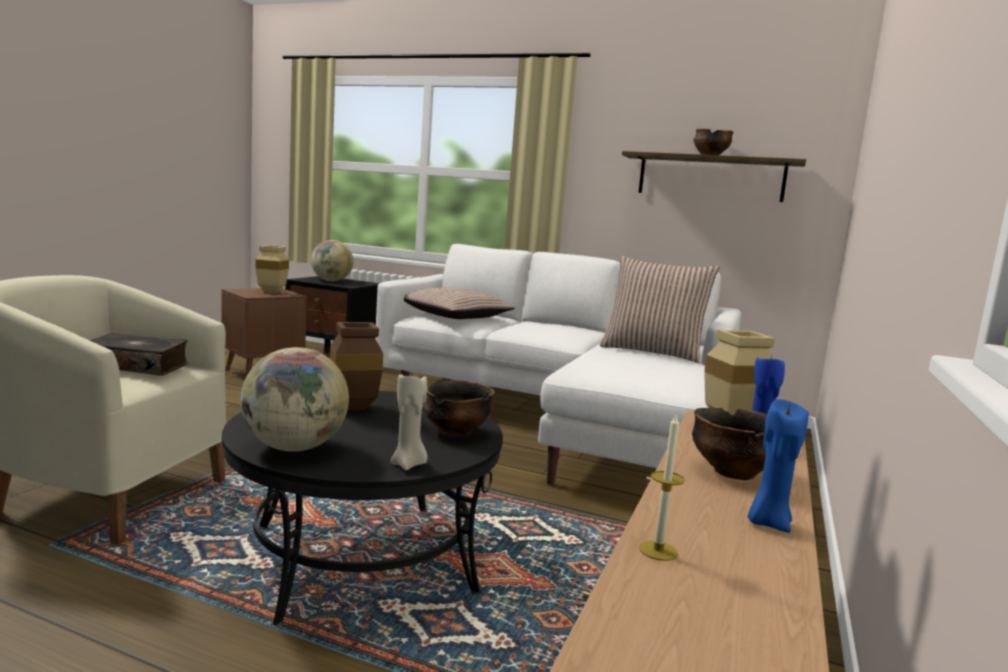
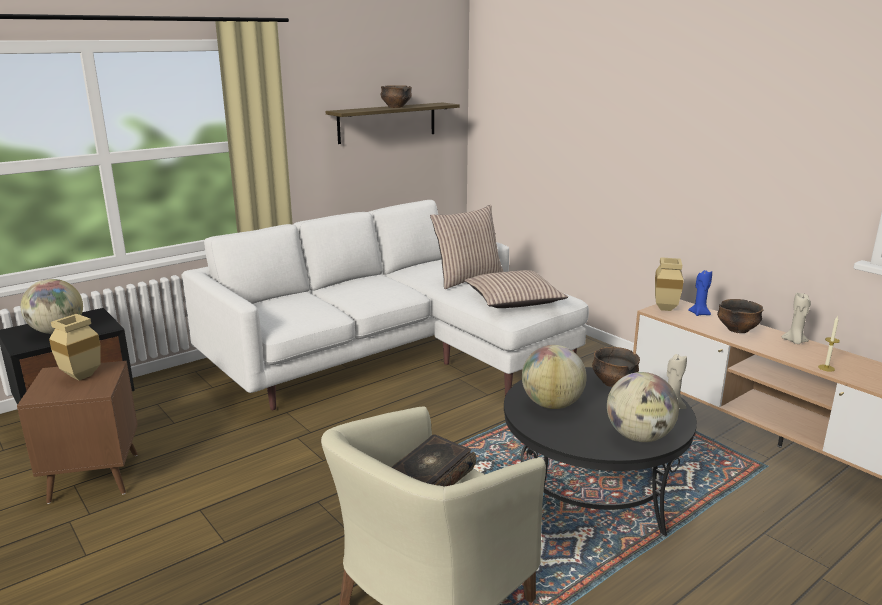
camera: 60 degrees left, 10 degrees up
(356, 407) = (552, 404): brown vase -> globe
(455, 316) = (289, 310): pillow -> pillow (513, 300)
(768, 523) = (794, 341): blue candle -> beige candle

